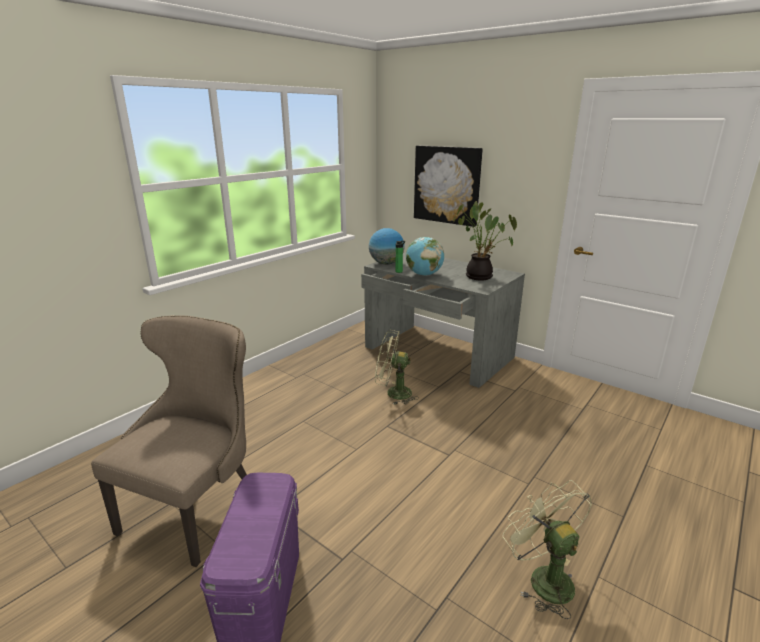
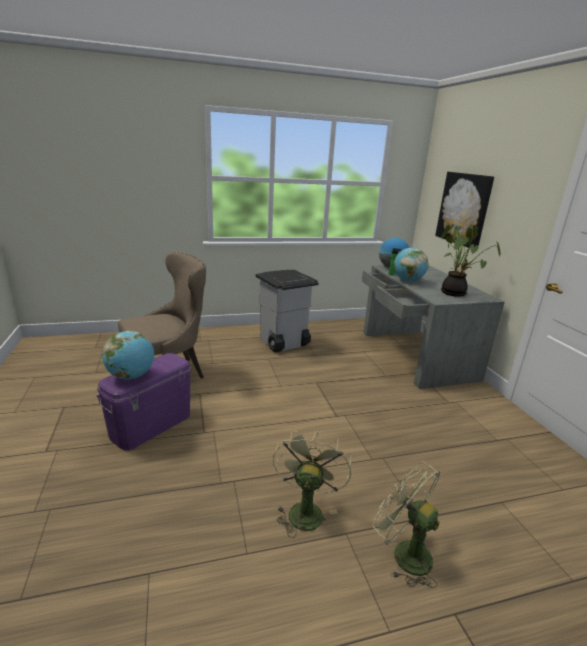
camera: 35 degrees right, 0 degrees up
(245, 539) = (131, 376): none -> globe
(297, 393) = (283, 343): none -> grey trash can
(393, 393) = (345, 366): green fan -> green fan (403, 553)

